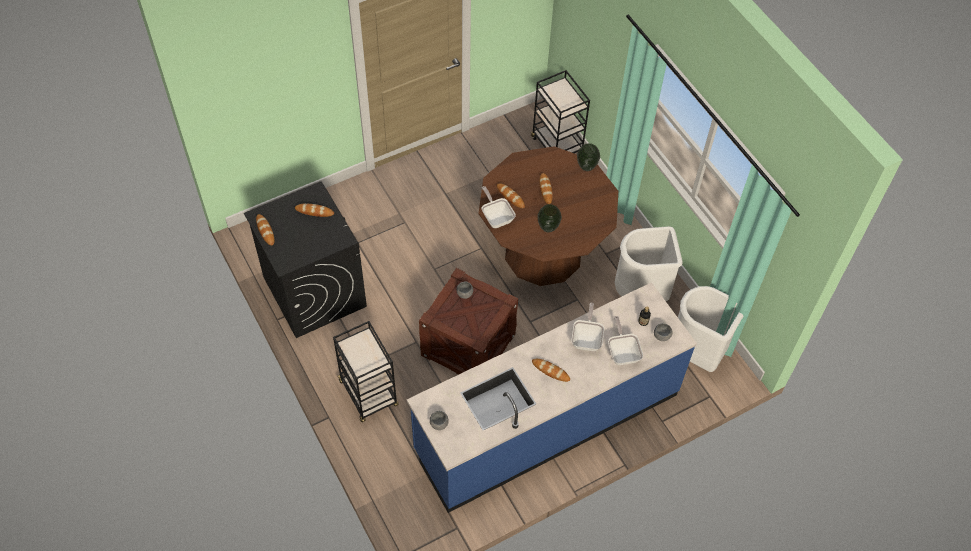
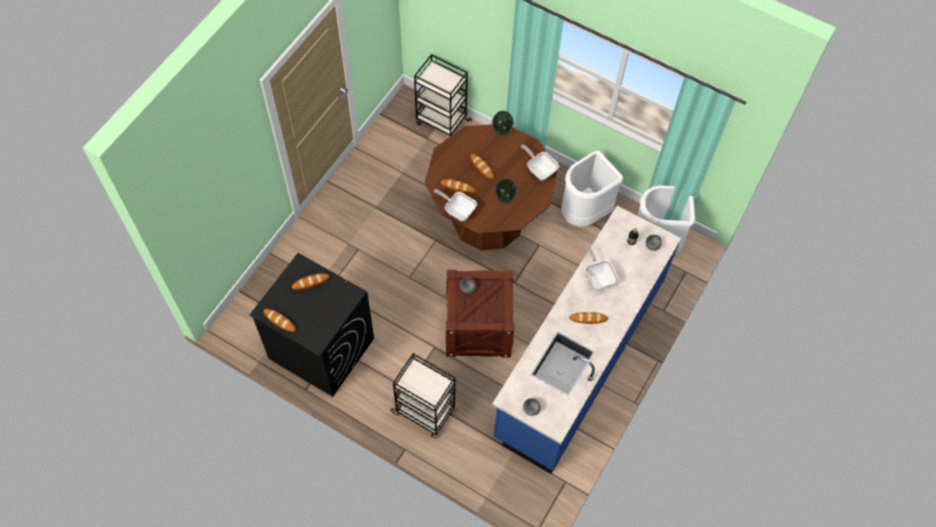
camera: 30 degrees left, 5 degrees up
(622, 352) = (632, 274): frying pan -> frying pan (539, 170)

